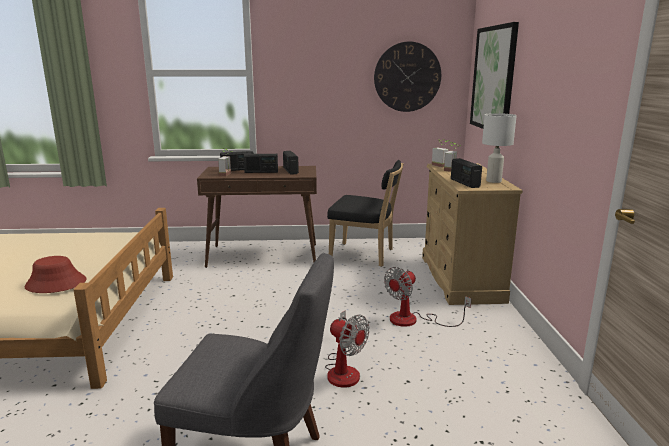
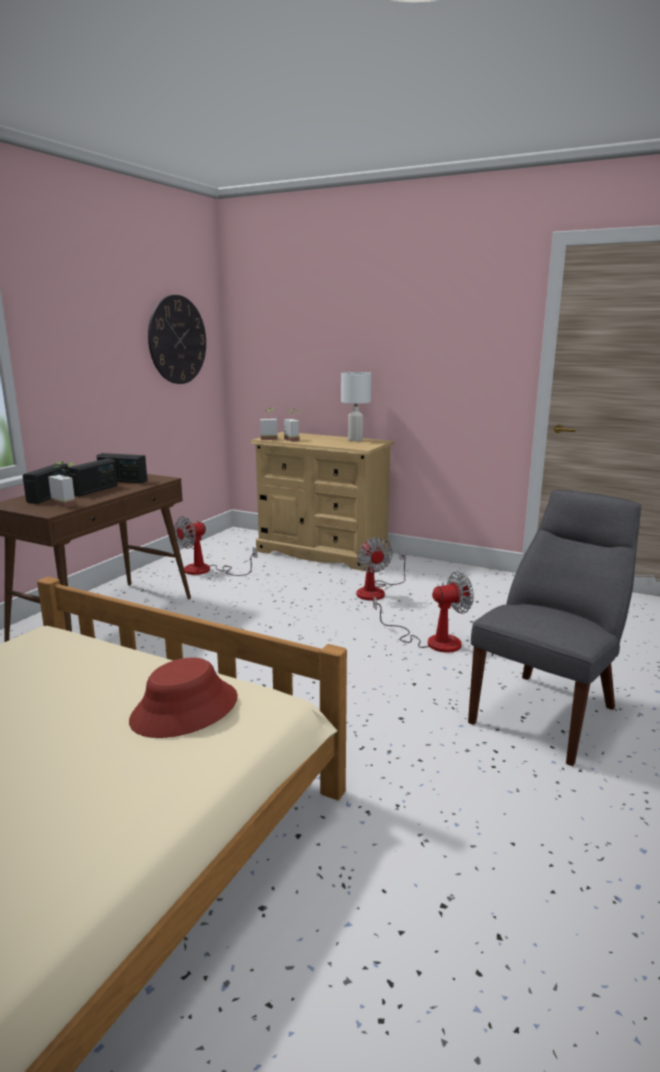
camera: 60 degrees left, 0 degrees up
(365, 255) = (206, 570): black chair -> fan
(464, 183) = (348, 445): radio -> none
(493, 79) = (296, 339): picture -> none

